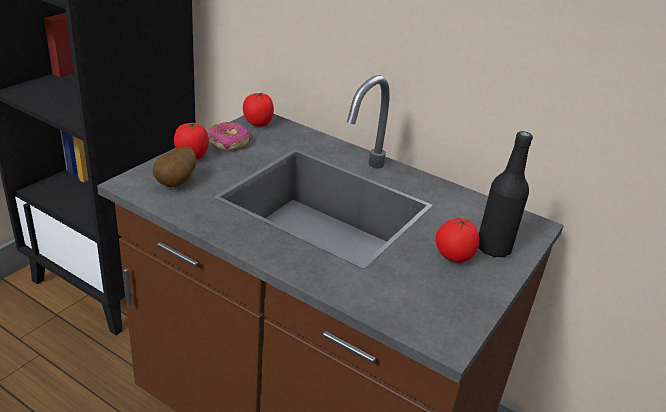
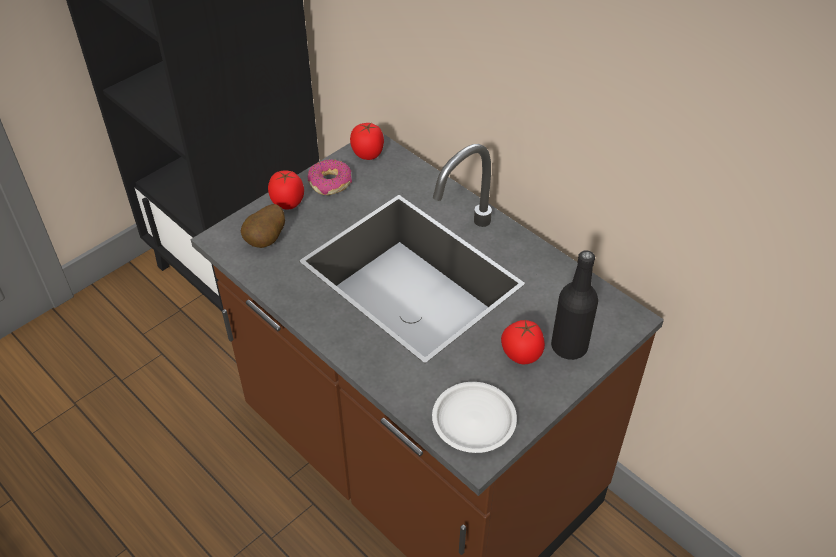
camera: 15 degrees right, 15 degrees up
(431, 312) = (474, 420): none -> white plate

